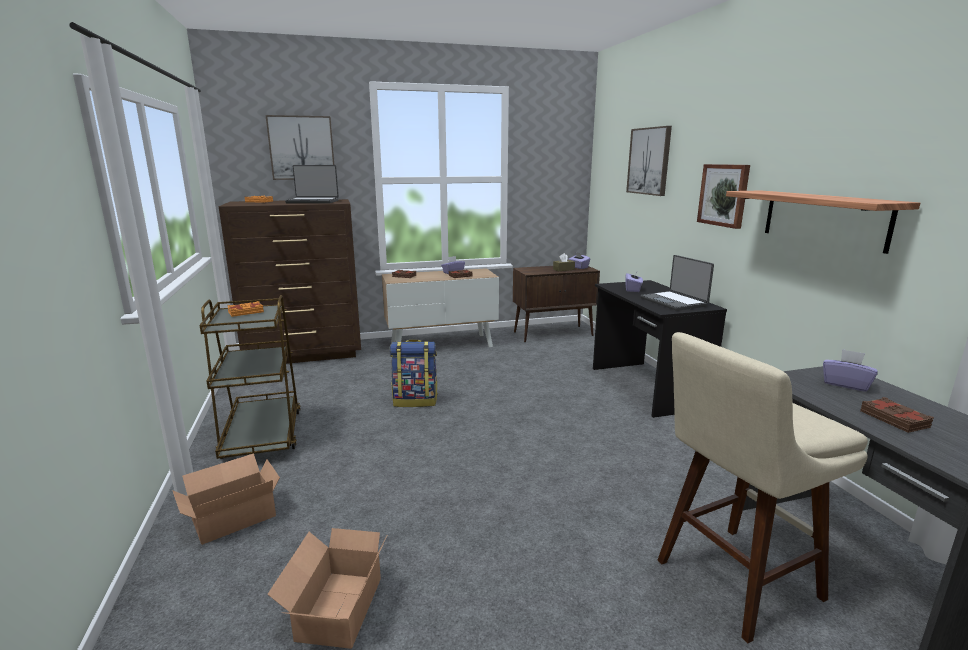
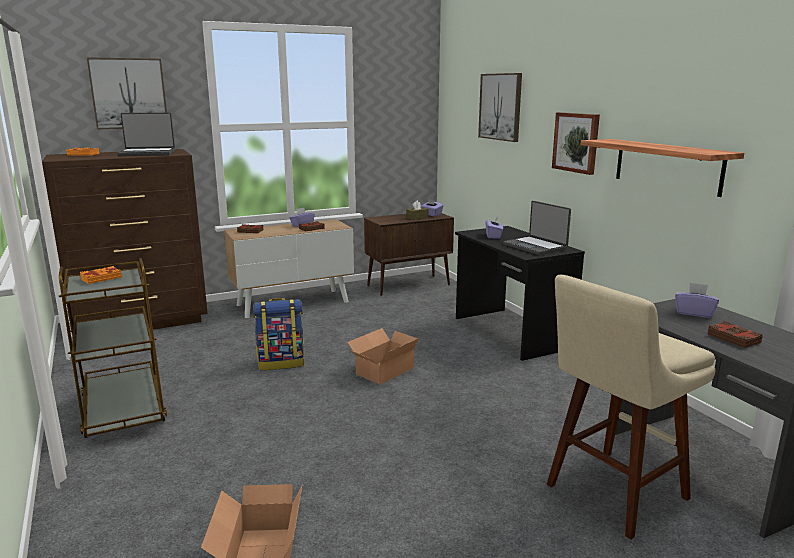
camera: 10 degrees left, 0 degrees up
(231, 517) = (119, 492): cardboard box -> cardboard box (382, 370)

